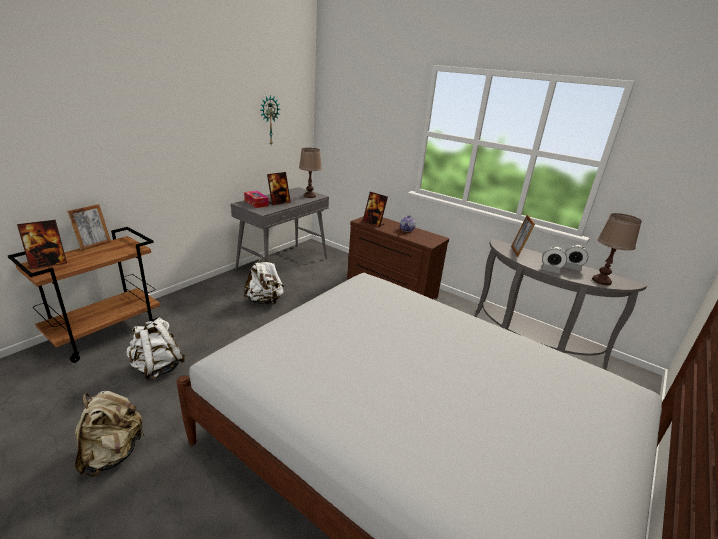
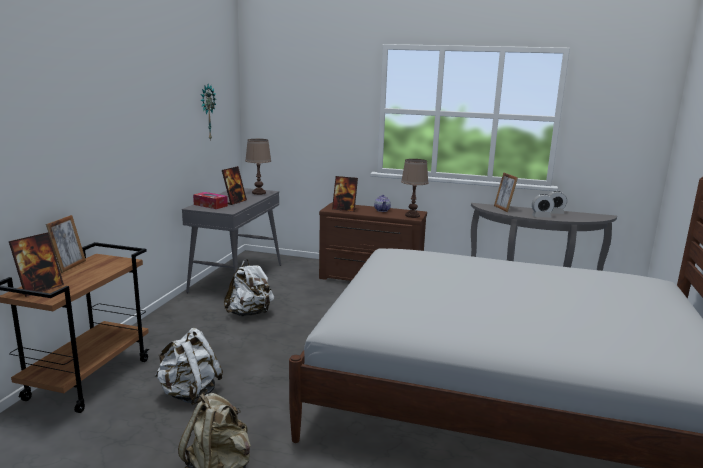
camera: 20 degrees left, 10 degrees down
(601, 281) = (584, 218): brown table lamp -> brown table lamp (412, 216)

